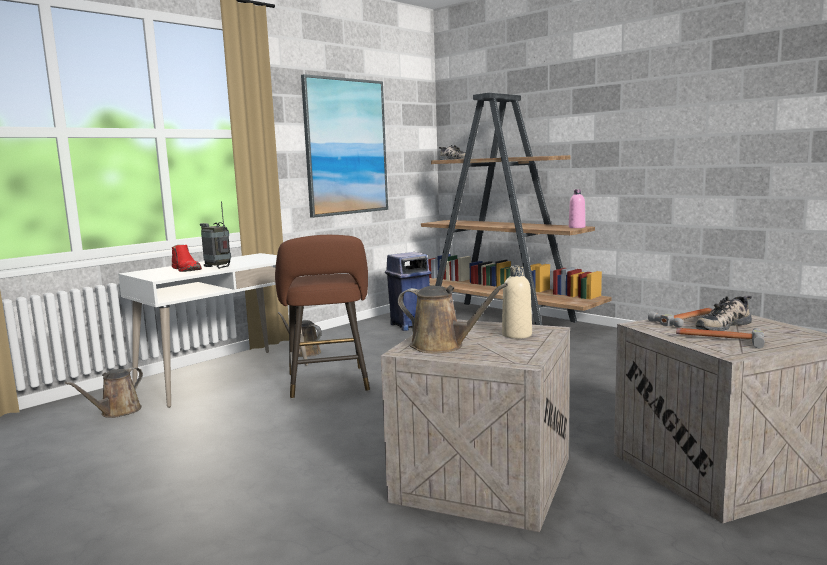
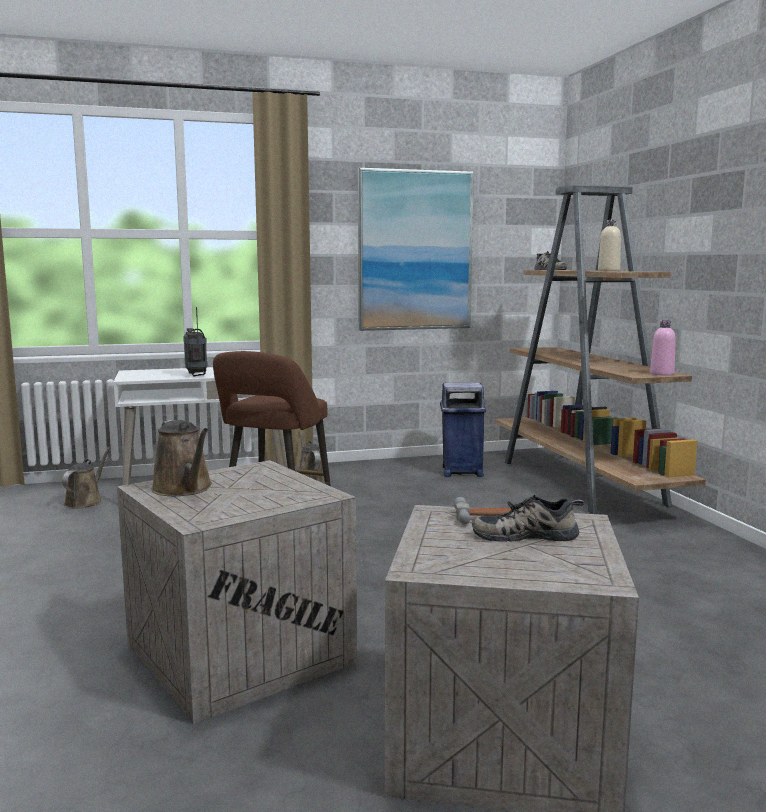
camera: 30 degrees right, 0 degrees up
(117, 412) = (85, 501): brown watering can -> brown watering can turned 135 degrees clockwise
(187, 270) = (170, 374): red boot -> none
(517, 335) = (278, 493): beige bottle -> beige bottle (608, 271)
(718, 339) = (460, 550): hammer -> none

